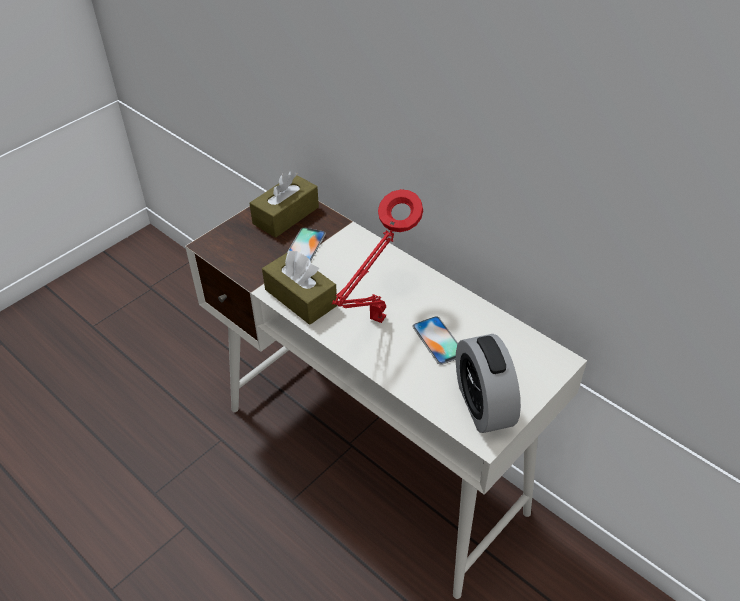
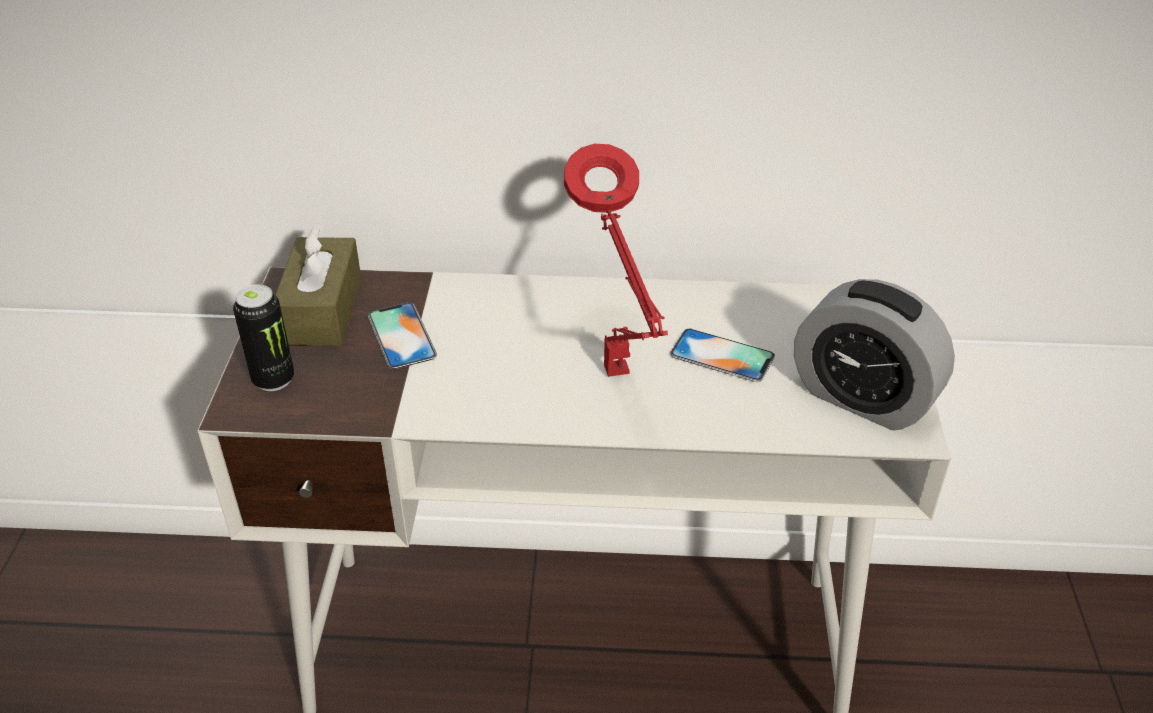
camera: 40 degrees left, 5 degrees down
(234, 238) = (273, 379): none -> can
(300, 297) = (477, 403): brown tissue box -> none

